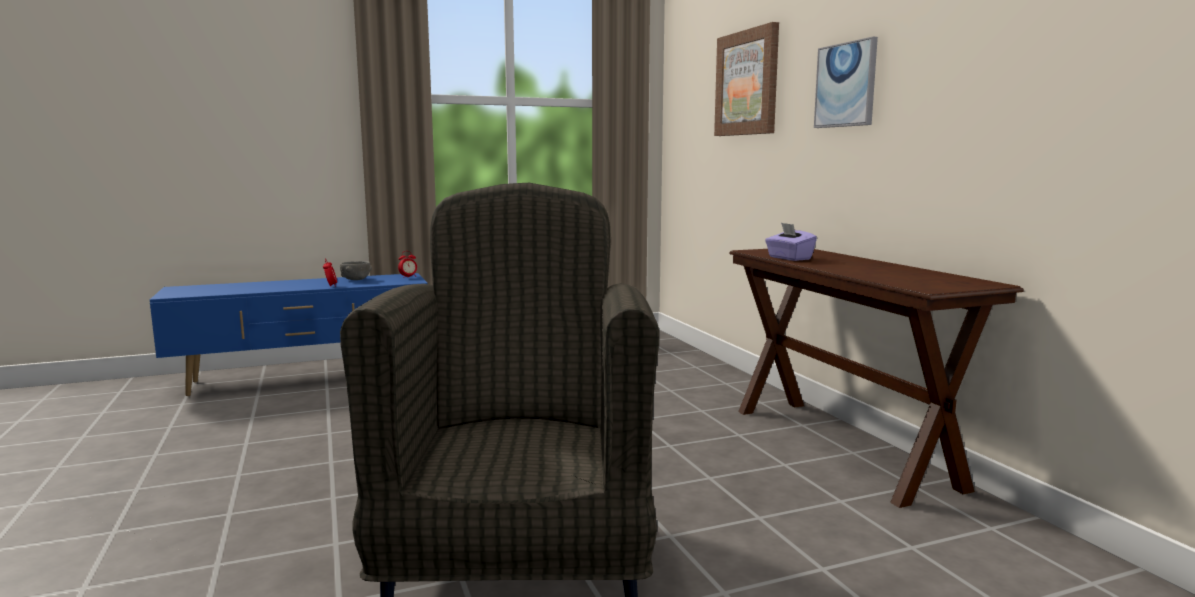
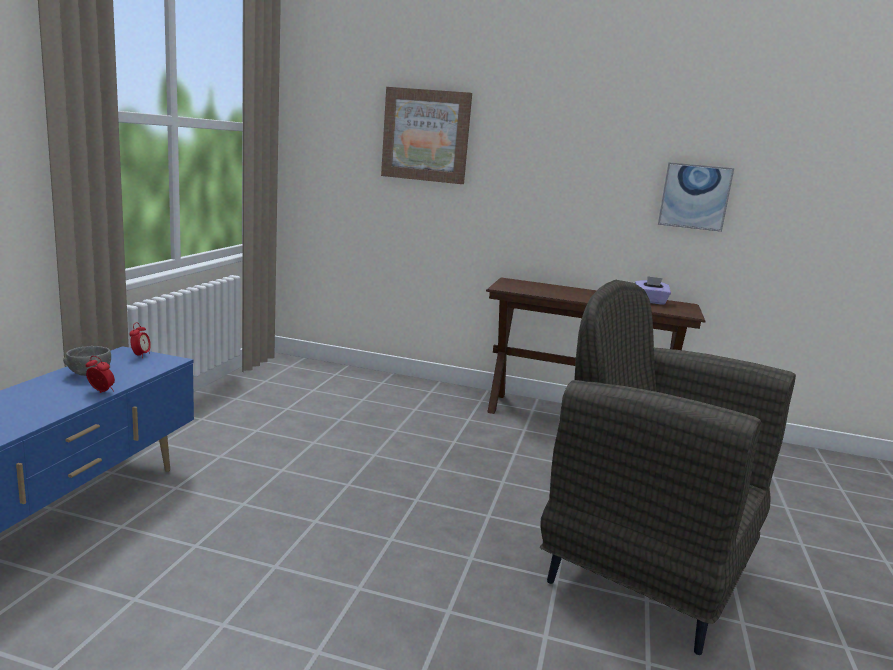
camera: 55 degrees left, 5 degrees up
(789, 258) = (549, 294): purple tissue box -> purple tissue box (650, 302)
(846, 85) = (552, 161): picture -> picture (694, 196)

